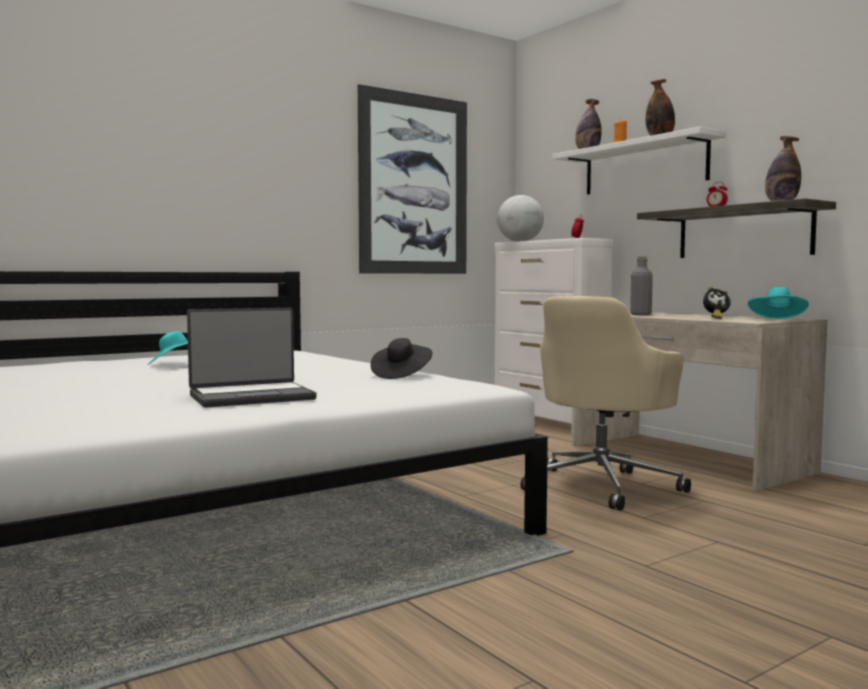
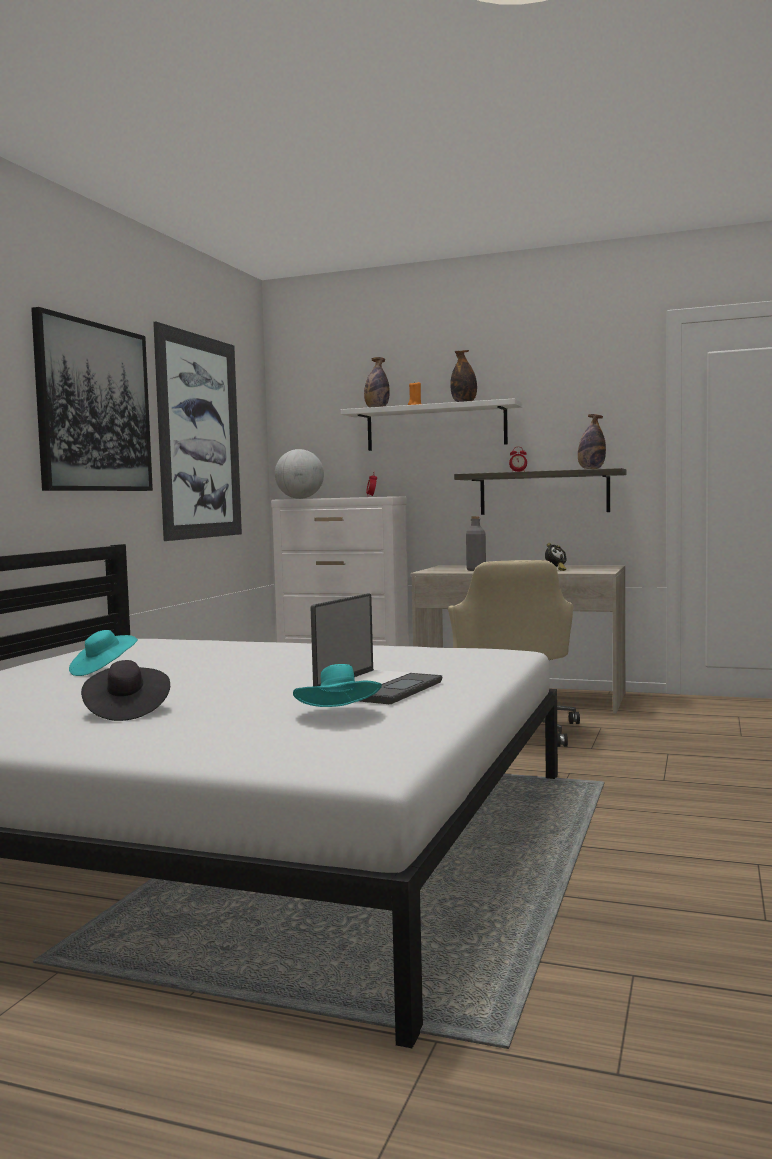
camera: 35 degrees left, 0 degrees up
(278, 158) = (94, 407): none -> picture
(401, 375) = (396, 651): black hat -> black hat (126, 711)
(777, 320) = (605, 568): turquoise hat -> turquoise hat (339, 715)

